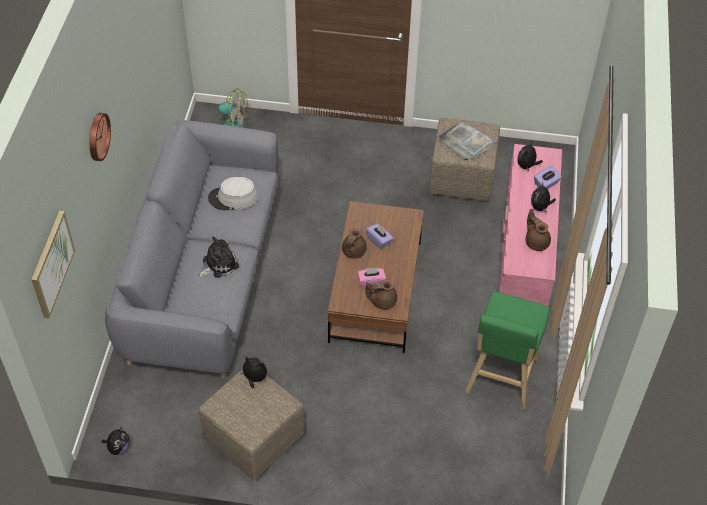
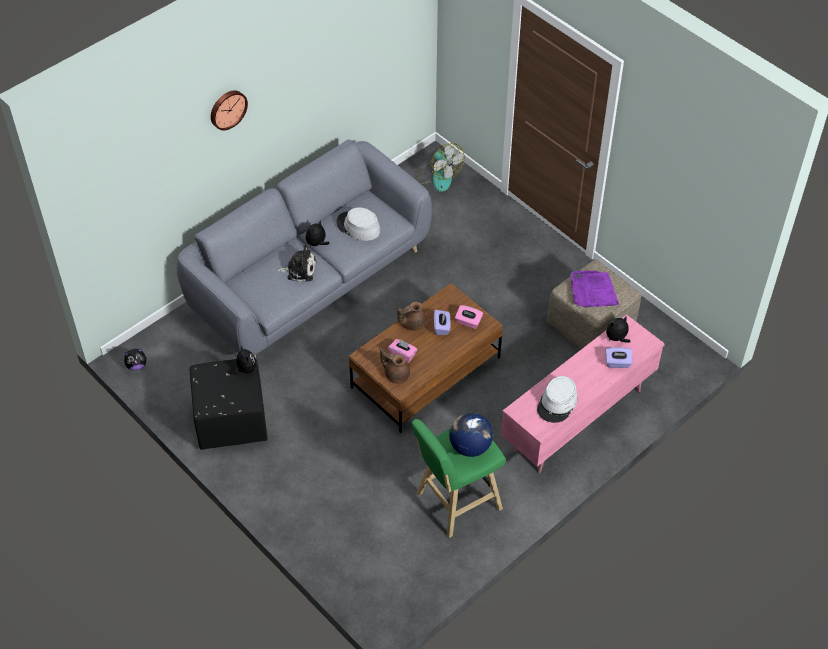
camera: 40 degrees right, 0 degrees up
(51, 264) = (115, 182): picture -> none
(252, 437) = (230, 419): beige ottoman -> black ottoman
(395, 224) = (468, 322): none -> pink tissue box
(465, 143) = (592, 291): grey tray -> purple tray
(518, 316) = (470, 446): none -> globe
(536, 242) = (557, 403): brown teapot -> grey hat
(540, 207) = (591, 378): plush toy -> plush toy (317, 244)

